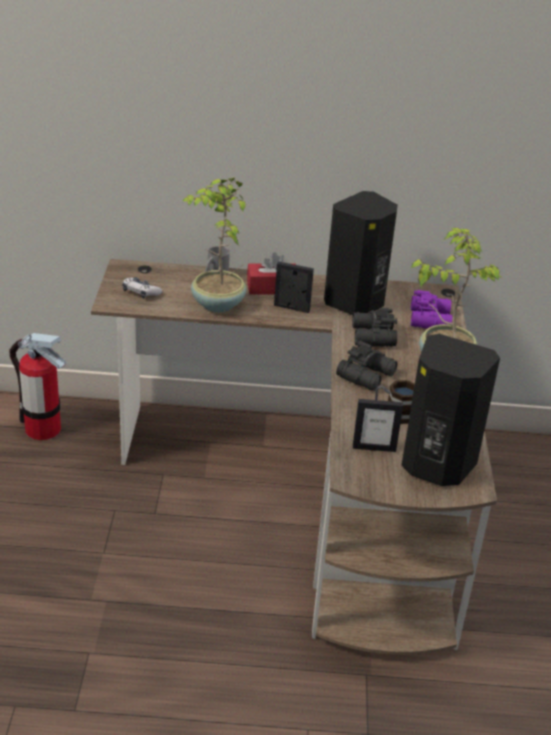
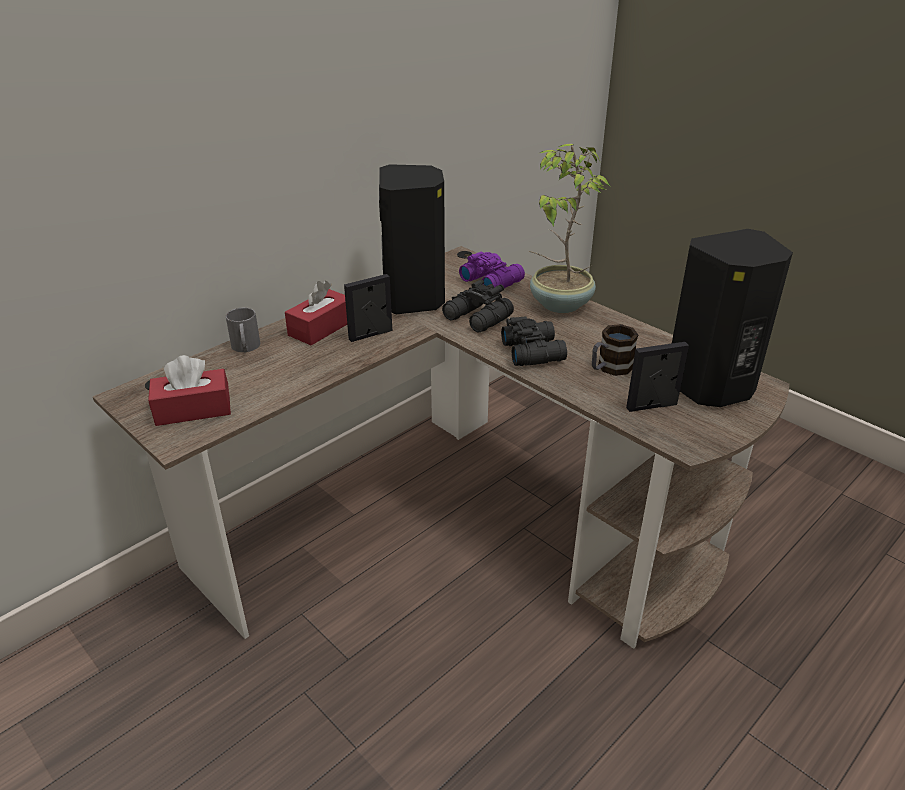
camera: 45 degrees left, 0 degrees up
(42, 429) = (97, 674): fire extinguisher -> none
(140, 292) = (193, 409): game controller -> red tissue box
(217, 304) = (296, 373): potted plant -> none
(374, 448) = (652, 406): picture frame -> picture frame turned 150 degrees counterclockwise

